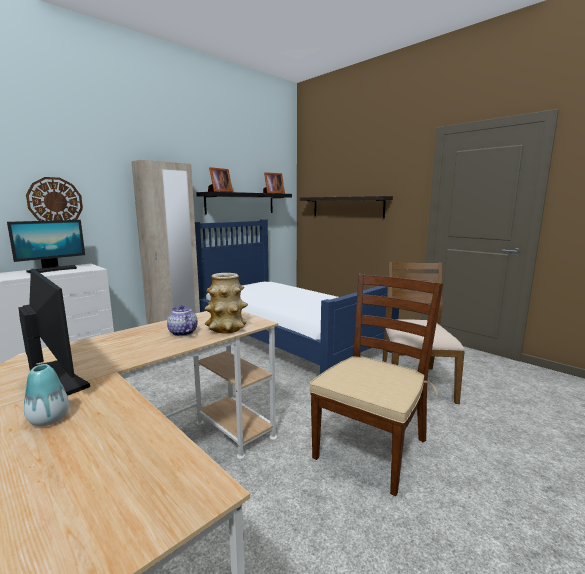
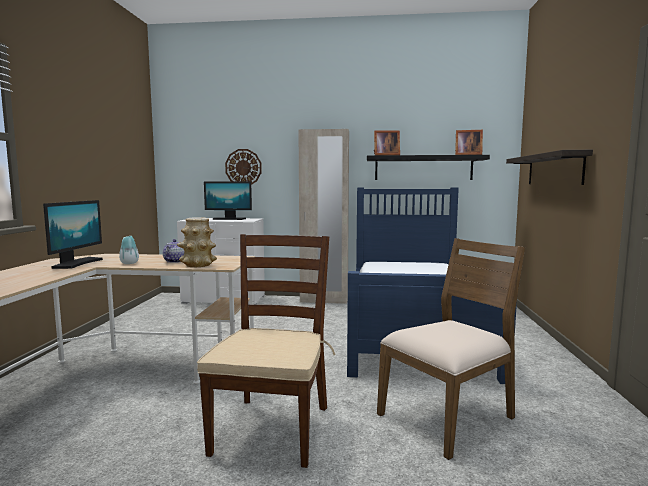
camera: 50 degrees right, 5 degrees down
(49, 419) = (30, 272): vase -> vase (129, 263)
(371, 448) = (272, 428): brown chair -> brown chair turned 75 degrees counterclockwise

